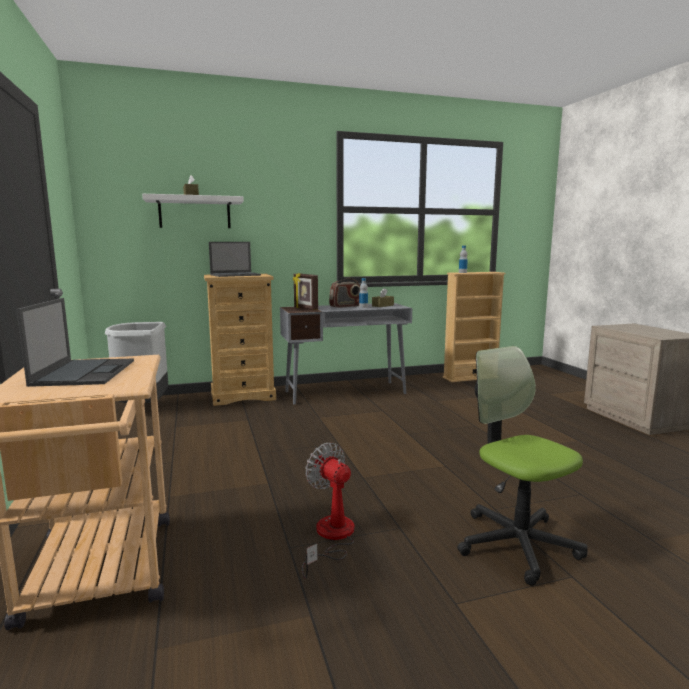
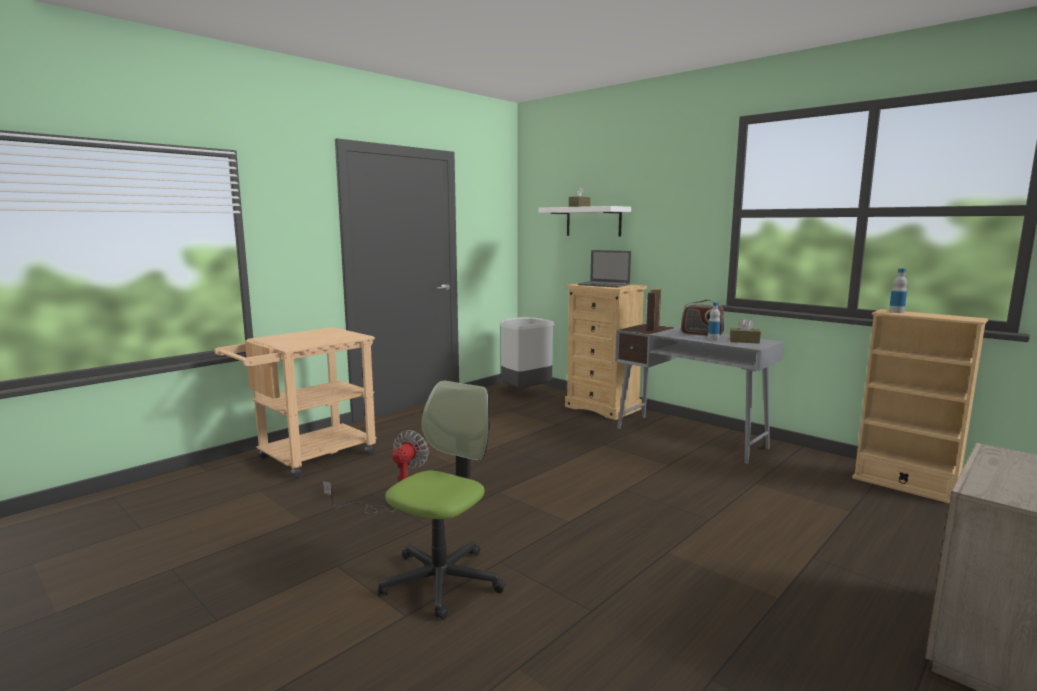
camera: 60 degrees right, 0 degrees up
(85, 372) = (316, 336): laptop -> none

